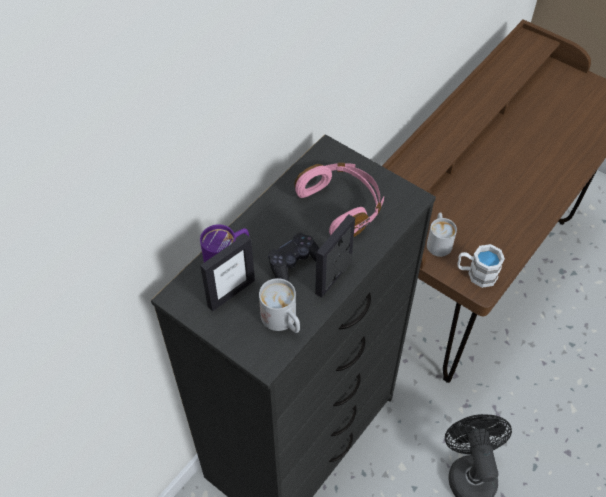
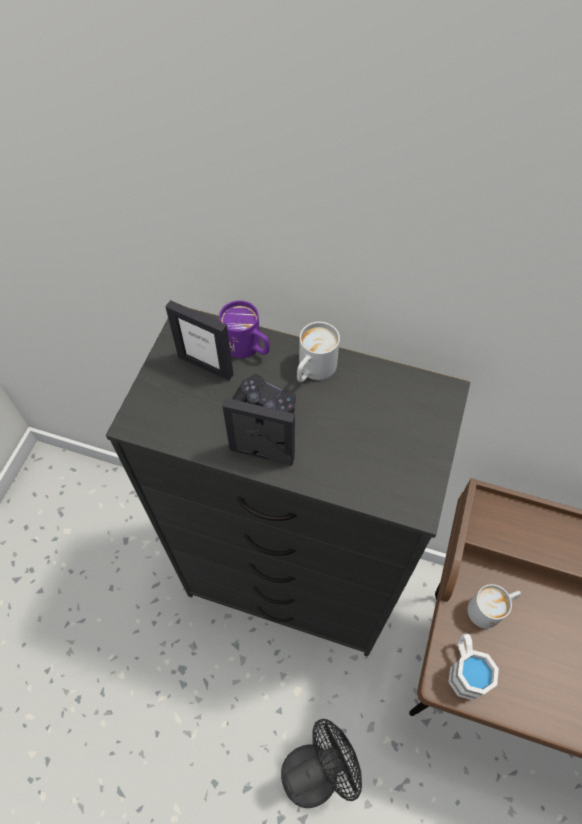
camera: 70 degrees right, 5 degrees up
(283, 321) = (186, 423): white mug -> white mug (313, 370)
(342, 206) = (367, 432): pink headphones -> none

